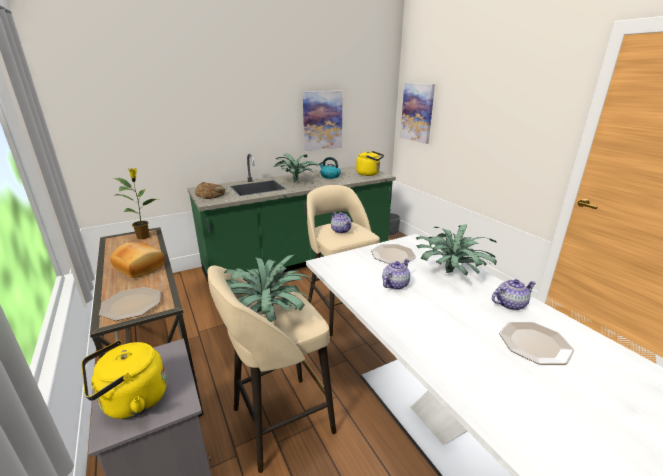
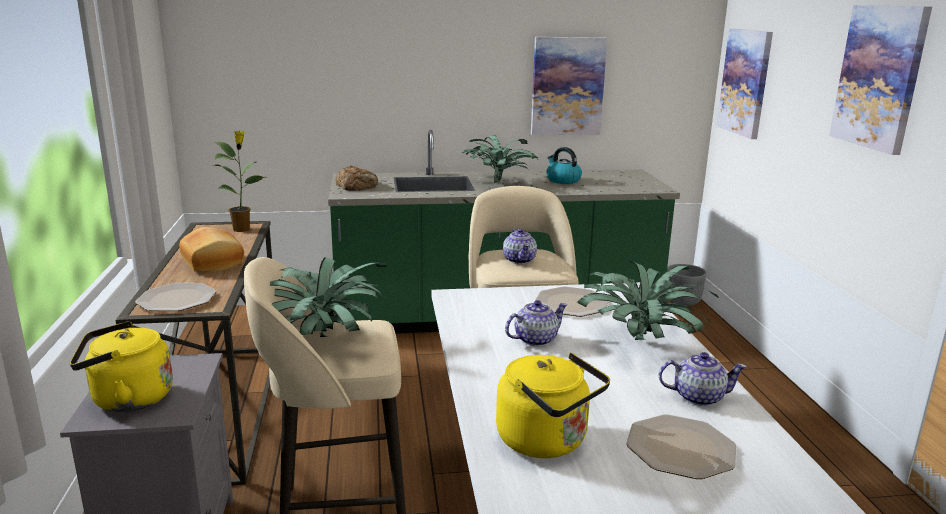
camera: 20 degrees right, 5 degrees down
(369, 174) = (636, 184): yellow kettle -> yellow kettle (547, 441)
(512, 107) = (879, 77): none -> picture

